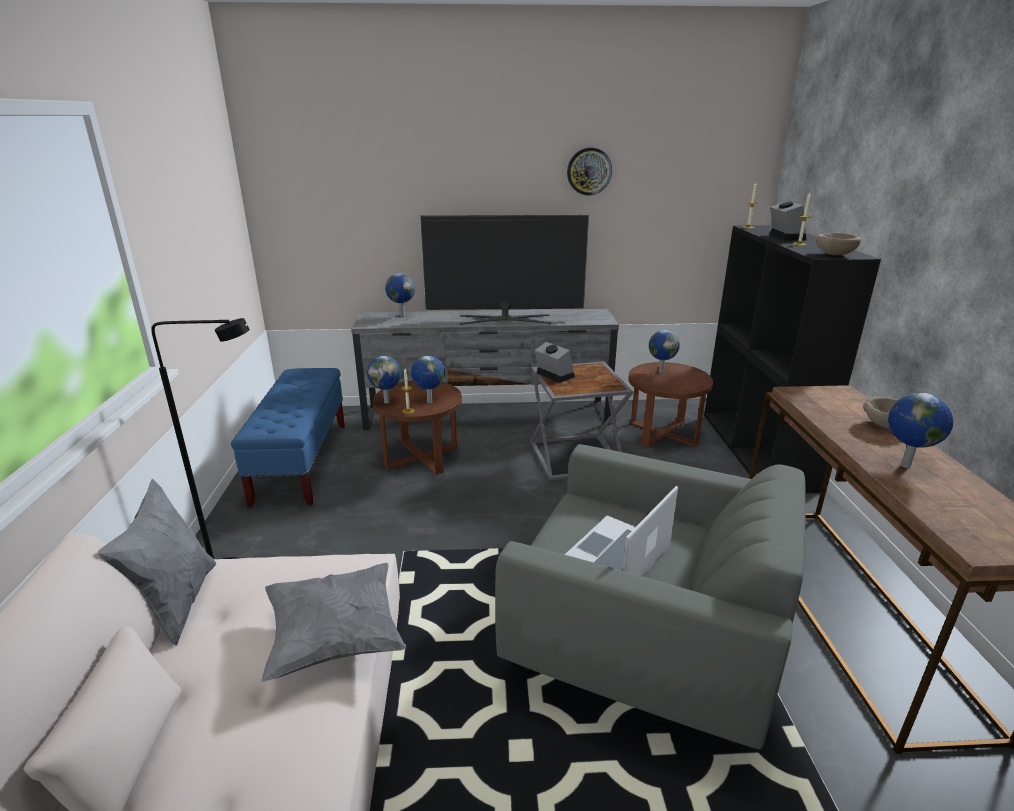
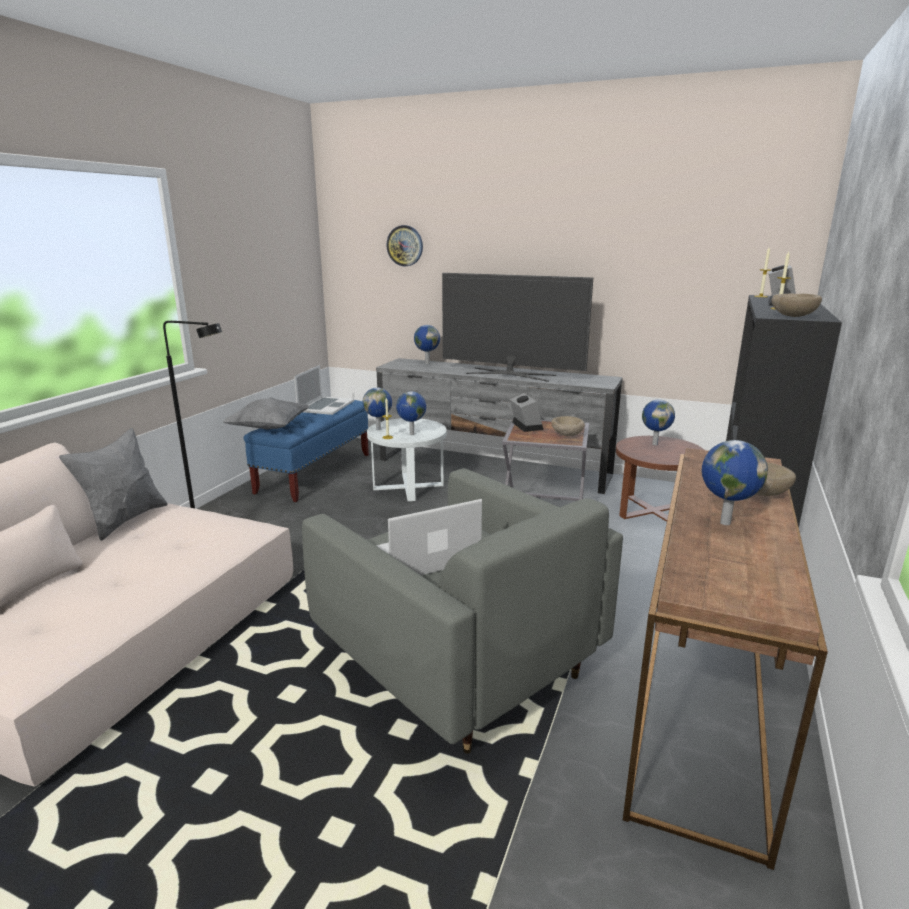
camera: 25 degrees right, 5 degrees down
(298, 382) = (326, 406): none -> laptop
(335, 638) = (191, 562): grey pillow -> grey pillow (269, 428)
(421, 456) = (408, 486): brown side table -> white side table
(589, 171) = (608, 238): wall clock -> wall clock (405, 246)
(602, 380) = (566, 435): none -> beige bowl

